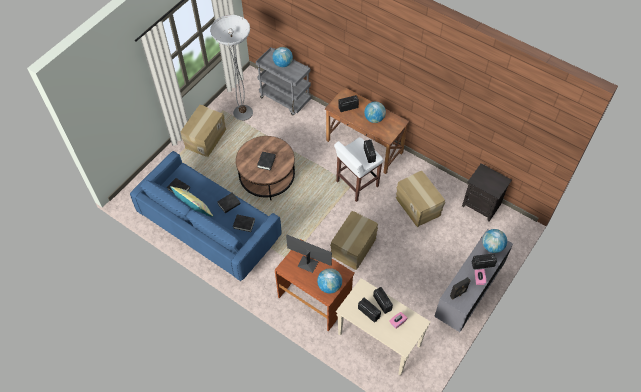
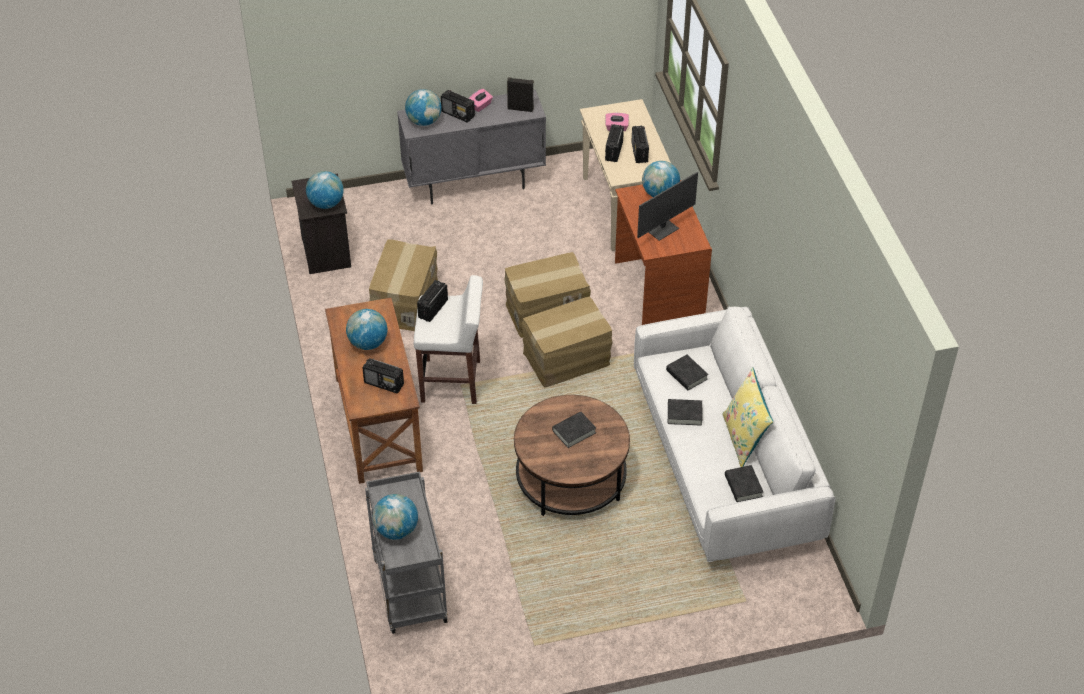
camera: 140 degrees left, 10 degrees down
(205, 138) = (612, 612): cardboard box -> cardboard box (567, 360)
(210, 227) = (724, 462): blue sofa -> white sofa
(243, 113) = (505, 615): floor lamp -> none
(308, 263) = (662, 229): monitor -> monitor turned 105 degrees counterclockwise
(481, 179) = (326, 203): none -> globe

